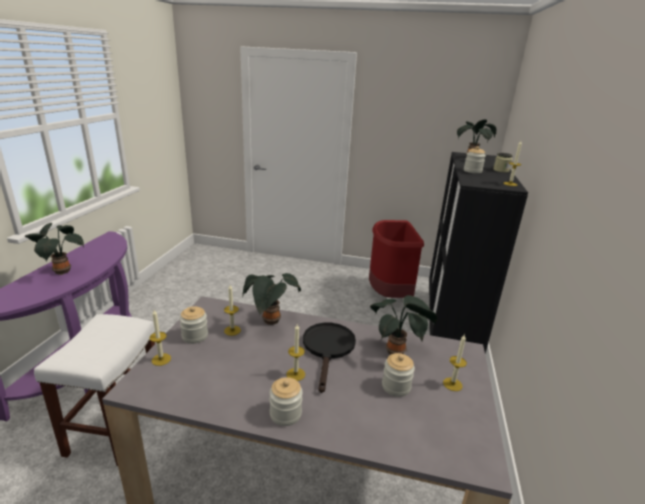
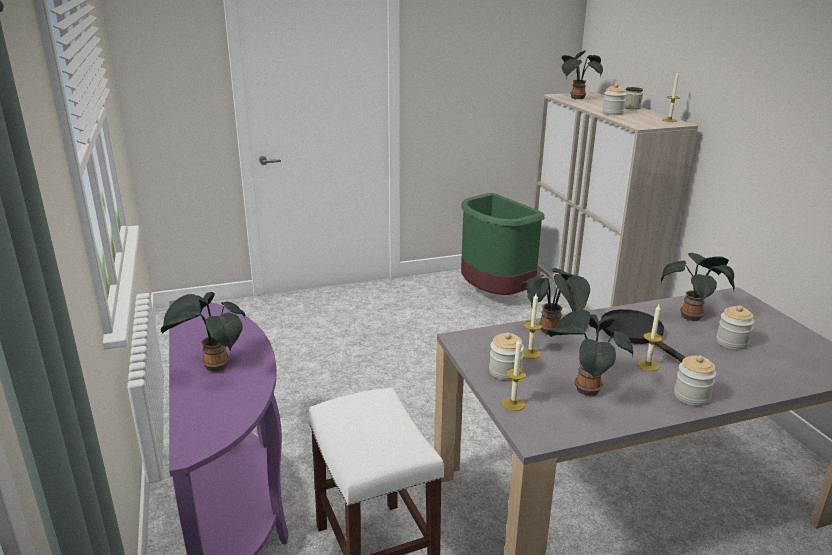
camera: 30 degrees left, 0 degrees up
(220, 371) = (584, 389): none -> potted plant
(389, 294) = (494, 294): red trash can -> green trash can
(450, 325) = (588, 305): black cabinet -> beige cabinet
(452, 384) = (763, 324): candle -> none

